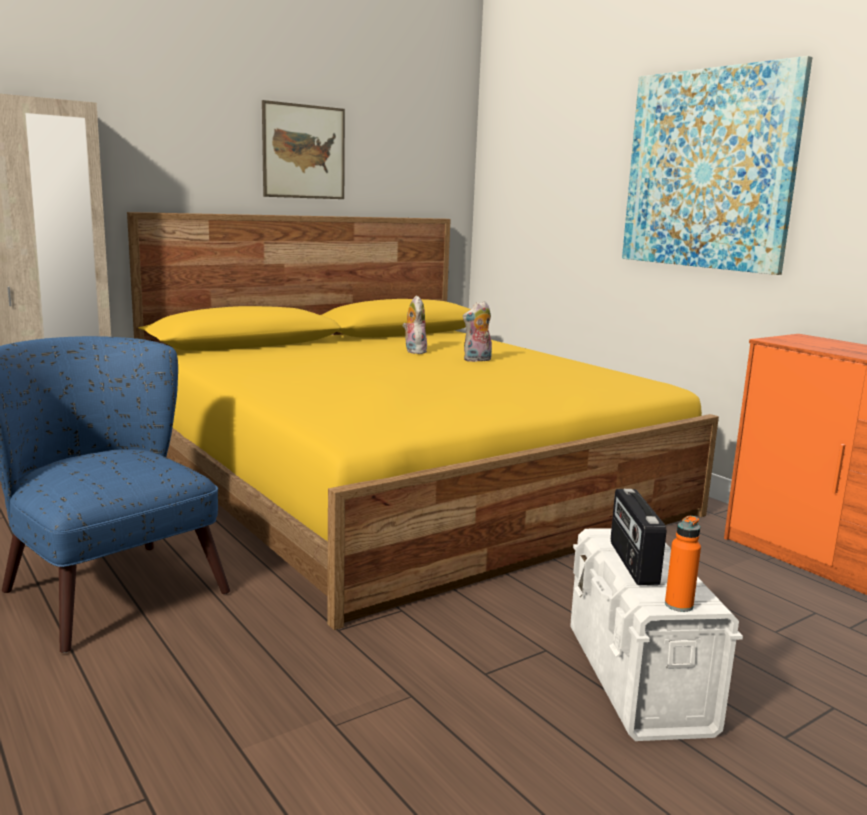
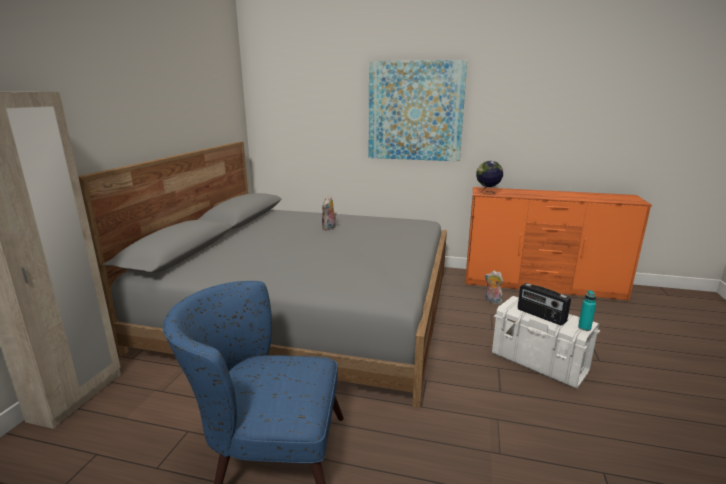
camera: 40 degrees left, 5 degrees up
(304, 152) = (169, 110): picture -> none
(403, 483) = (308, 308): yellow bed -> grey bed
(413, 351) = (284, 230): plush toy -> plush toy (492, 301)
(678, 605) = (584, 328): orange bottle -> turquoise bottle
(789, 342) = (487, 193): none -> globe

